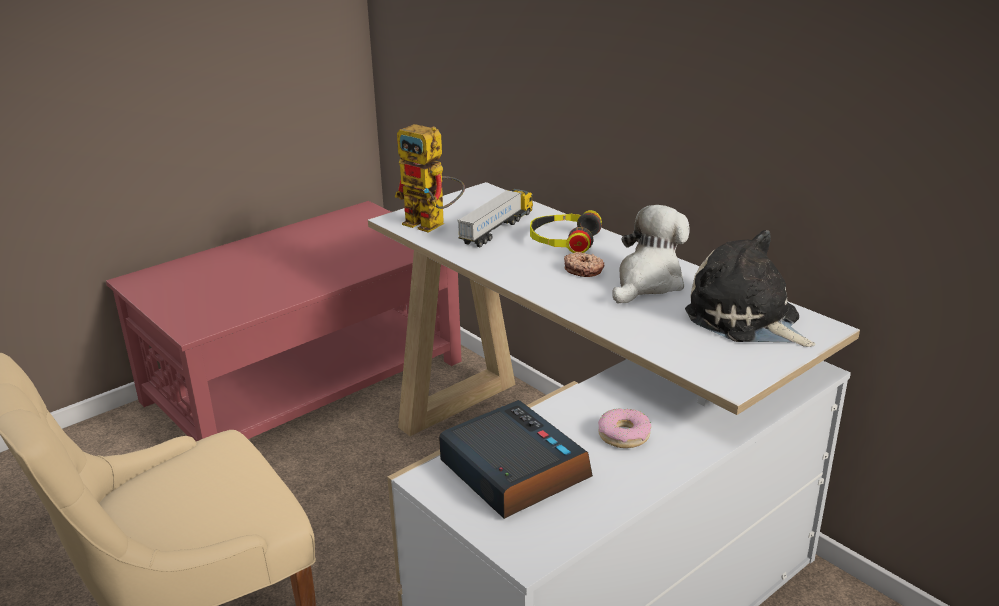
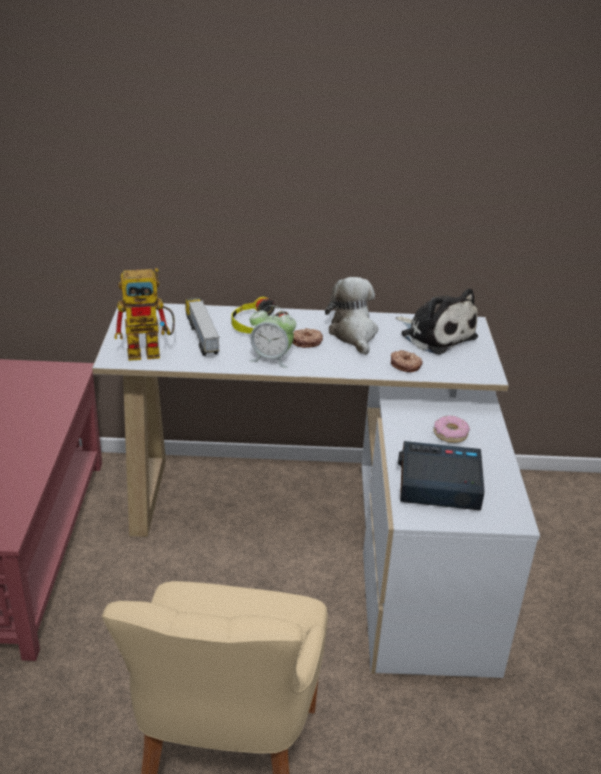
camera: 50 degrees left, 5 degrees up
(520, 270) = (271, 358): none -> alarm clock
(646, 331) = (405, 365): none -> donut
(746, 320) = (435, 335): plush toy -> plush toy turned 135 degrees counterclockwise

